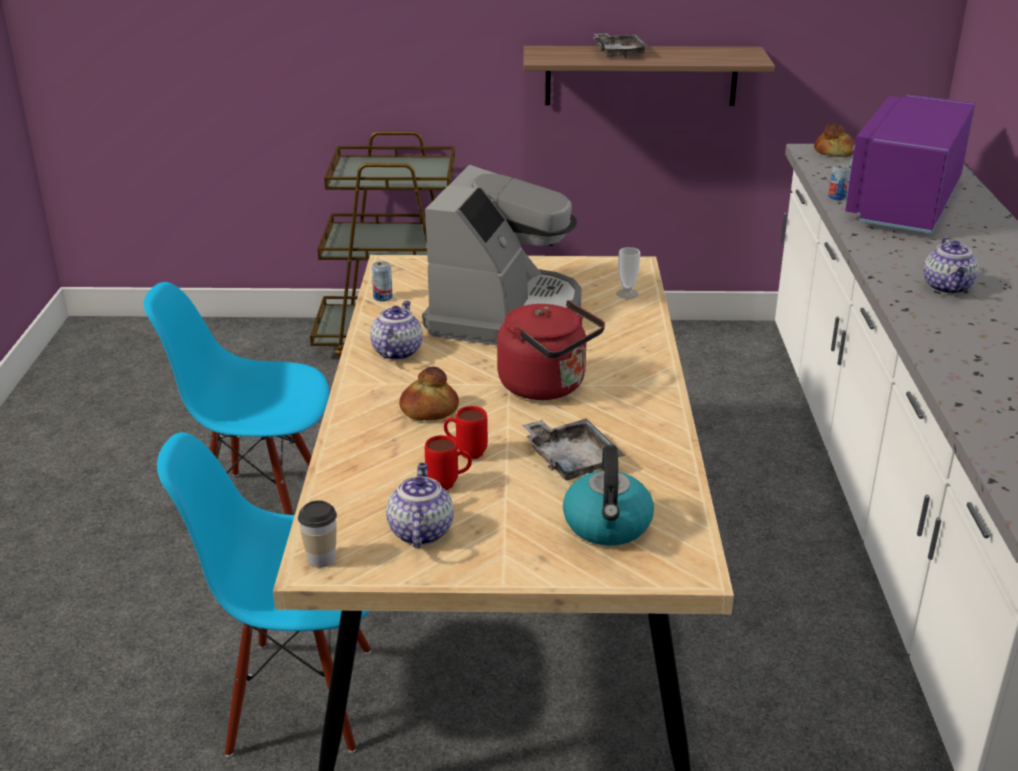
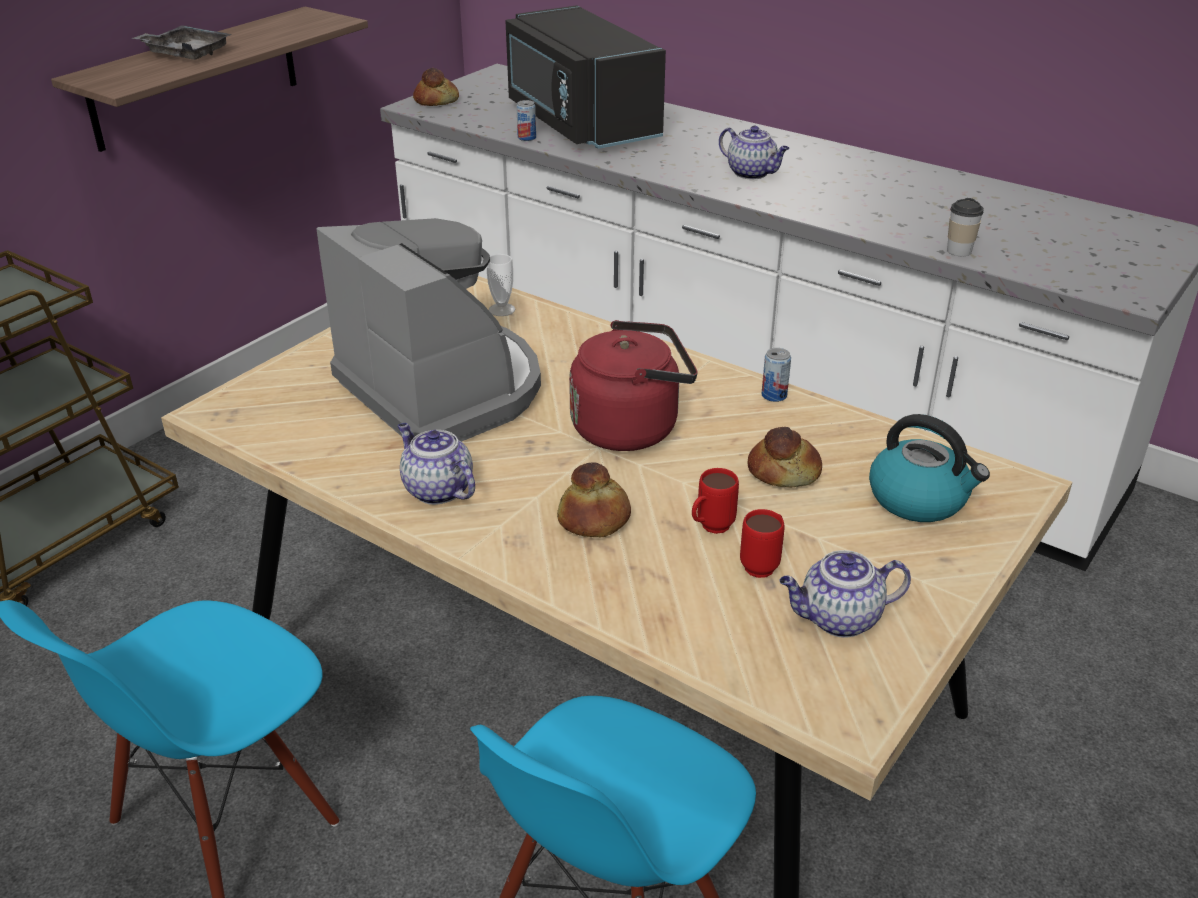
camera: 55 degrees left, 5 degrees up
(321, 558) = (837, 714): cup -> cup (959, 251)
(383, 297) = (290, 450): can -> can (774, 395)
(420, 531) = (838, 619): teapot -> teapot turned 45 degrees counterclockwise
(571, 459) = (784, 471): grey tray -> bread
(901, 203) = (579, 123): purple microwave -> black microwave

